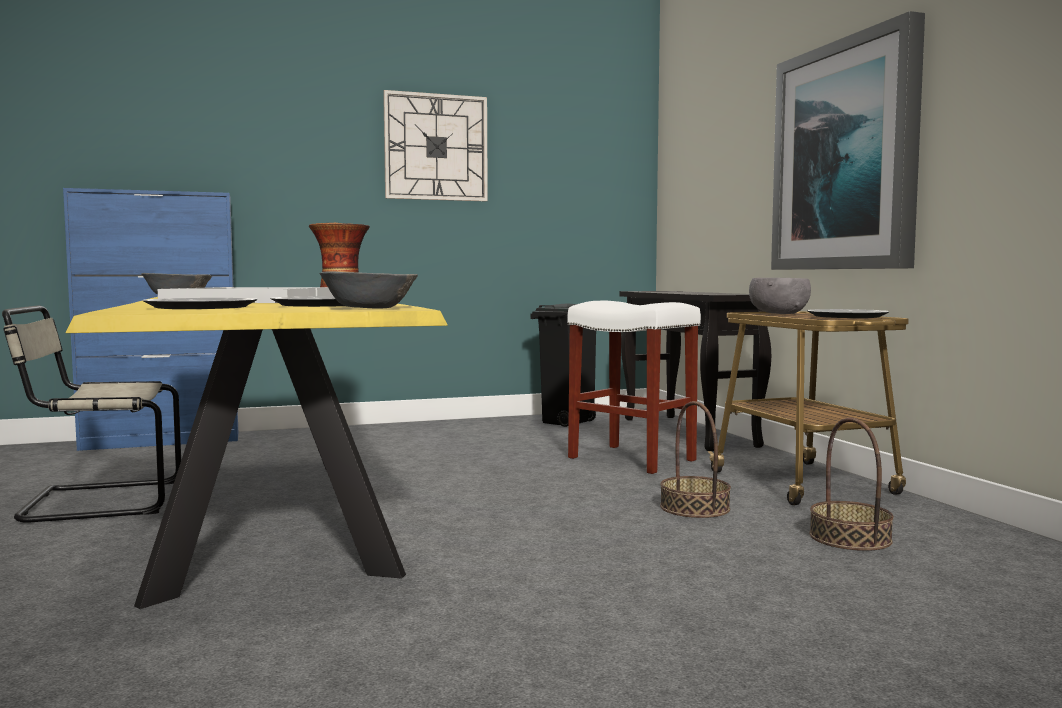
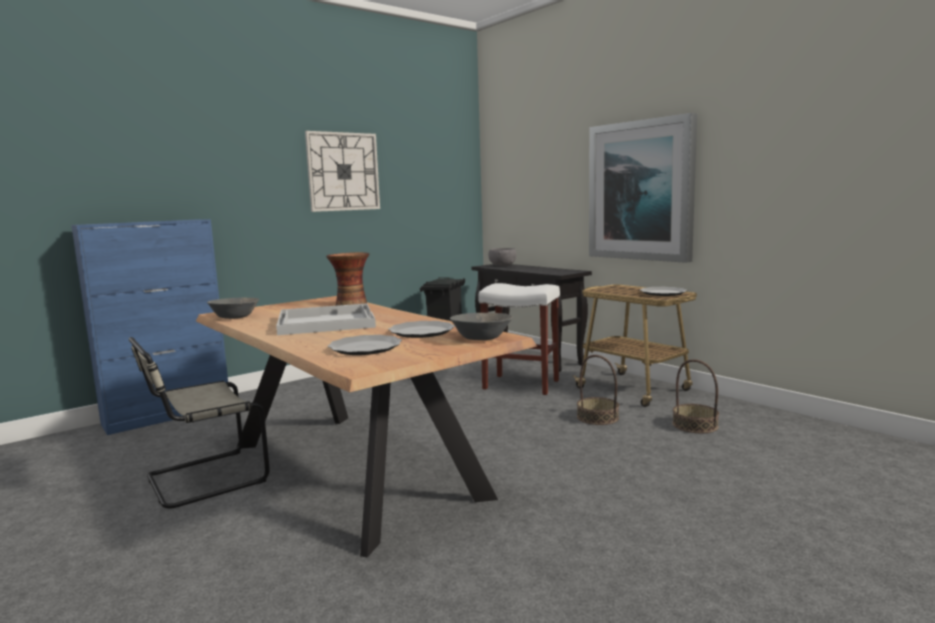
camera: 20 degrees left, 5 degrees up
(269, 517) = (352, 470): yellow dining table -> brown dining table
(778, 314) = (617, 291): grey bowl -> grey bowl (502, 265)

